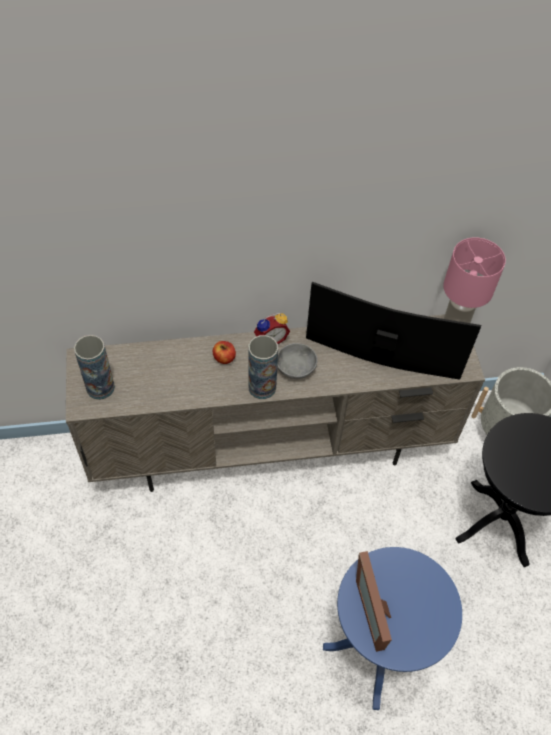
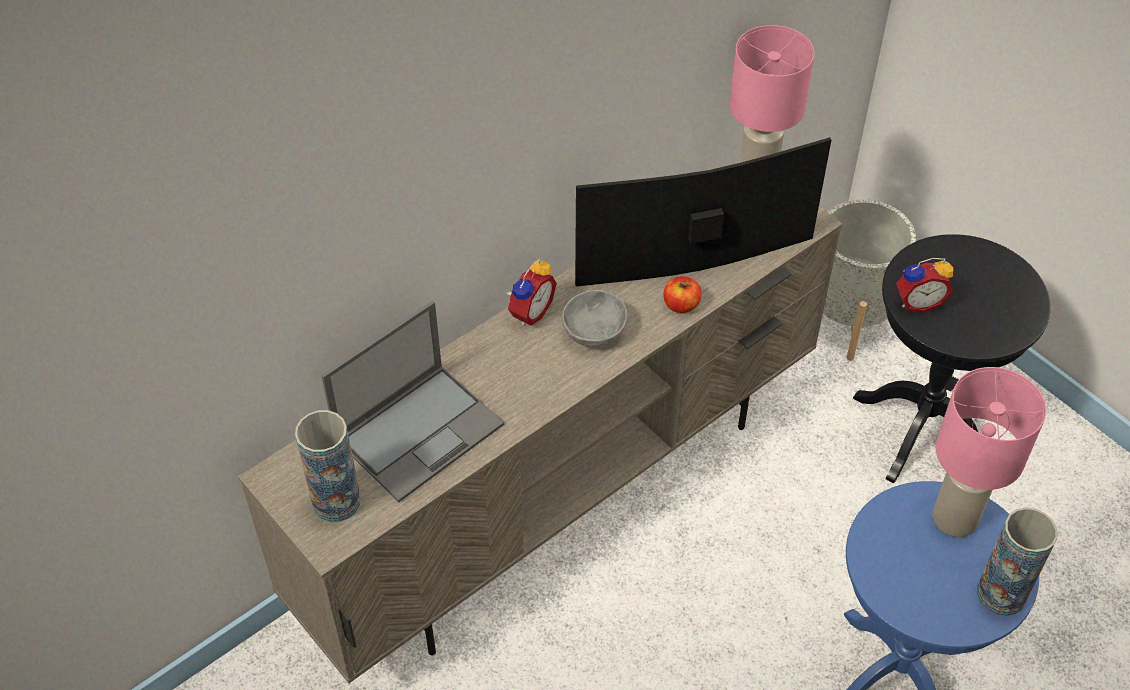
camera: 30 degrees left, 5 degrees down
(167, 373) = (420, 430): none -> laptop
(224, 358) = (485, 368): apple -> apple (681, 305)
(262, 387) = (568, 379): vase -> vase (1001, 594)
(376, 609) = (917, 580): picture frame -> none
(427, 587) = (955, 518): none -> pink table lamp
(505, 449) = (918, 302): none -> alarm clock

